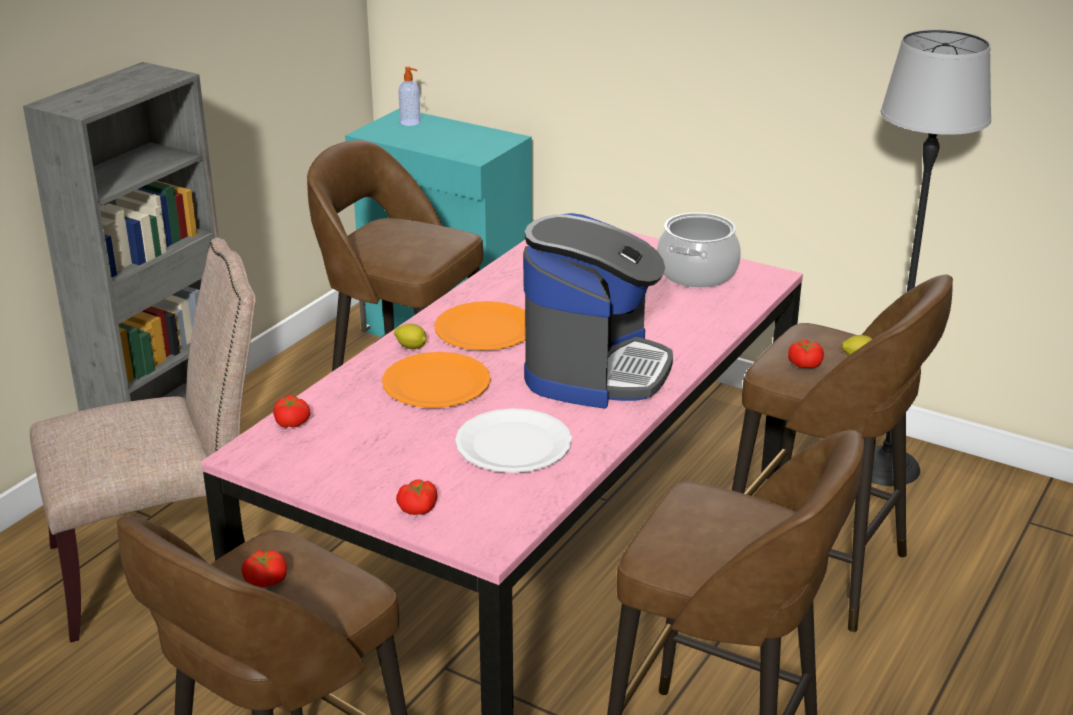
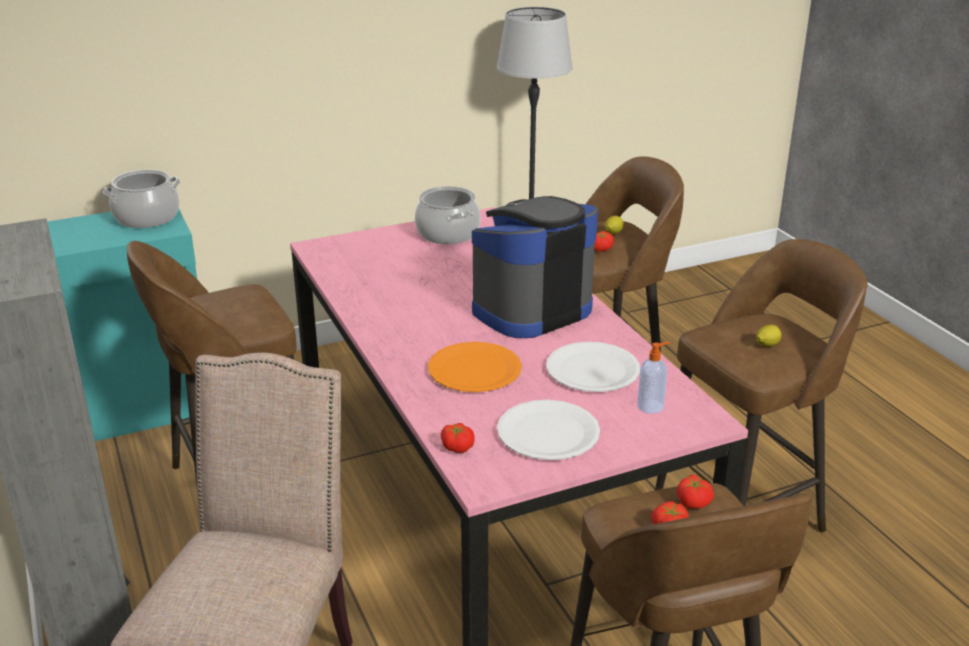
camera: 55 degrees left, 0 degrees up
(364, 459) = (548, 433): none -> white plate
(411, 123) = (57, 231): soap dispenser -> soap dispenser (651, 406)
(411, 347) = (407, 362): lemon -> lemon (766, 345)
(418, 509) = (639, 433): tomato -> tomato (694, 502)
(482, 140) = (147, 218): none -> cooking pot
(485, 329) = (420, 326): orange plate -> none
(595, 370) = (530, 309): coffee machine -> coffee machine turned 90 degrees counterclockwise

